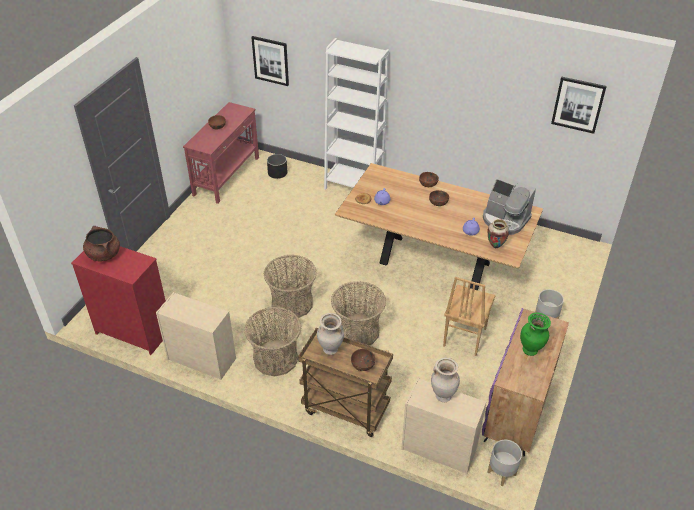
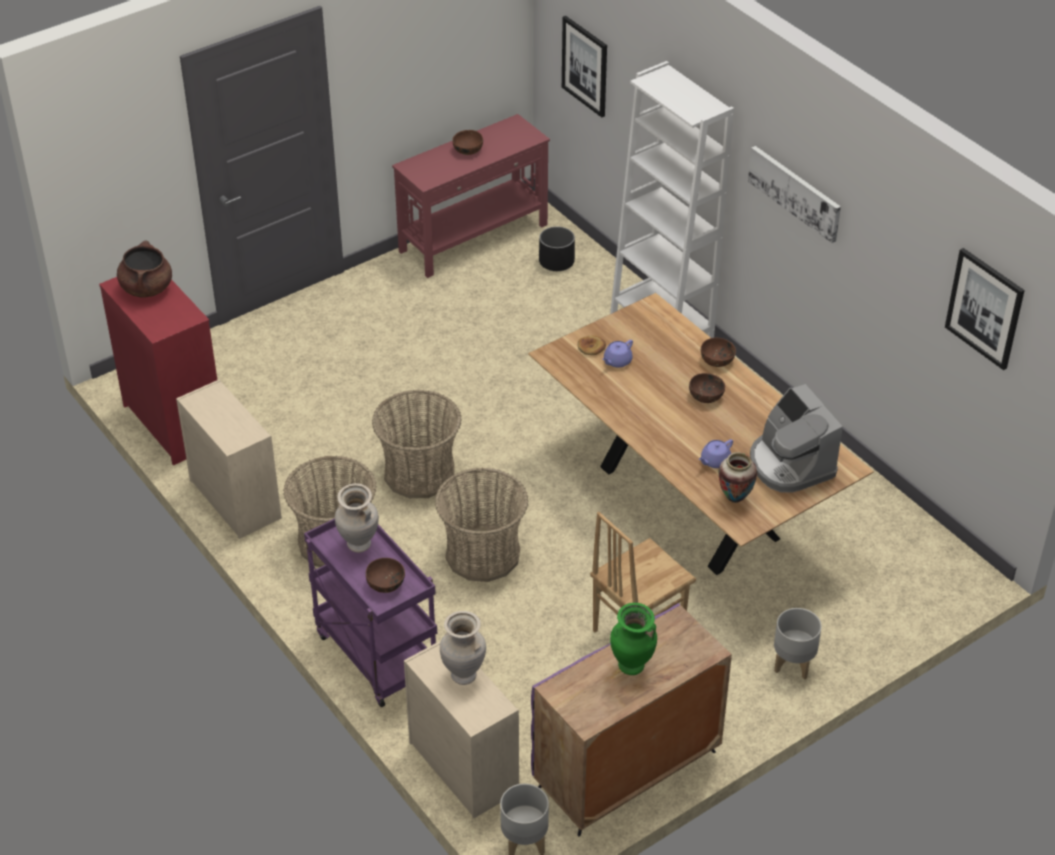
camera: 30 degrees right, 0 degrees up
(344, 409) = (374, 654): brown cart -> purple cart
(436, 84) = (795, 192): none -> picture

